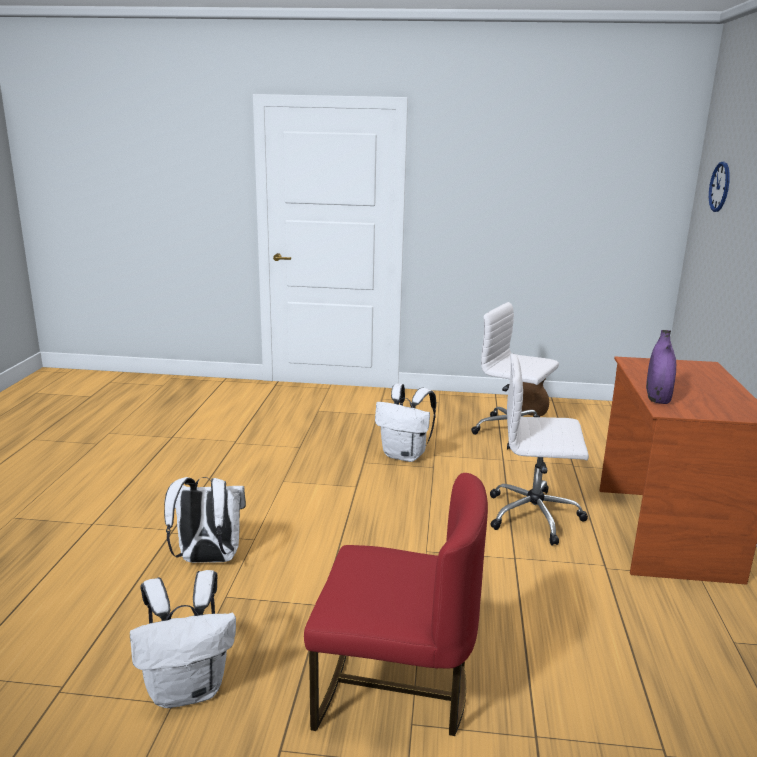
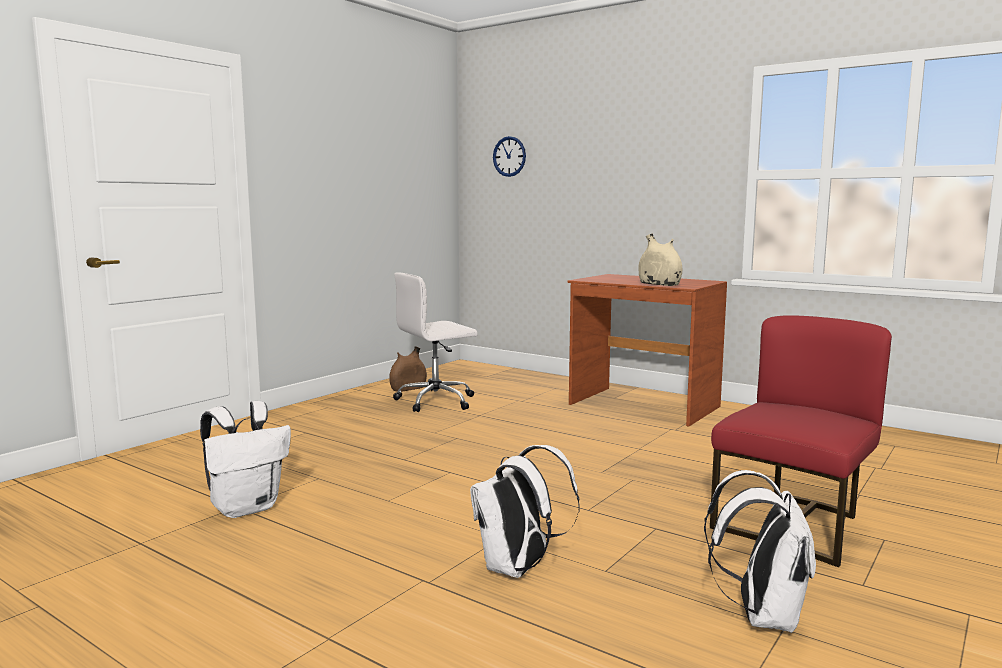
camera: 60 degrees left, 10 degrees down
(405, 455) = (417, 442): white backpack -> white backpack (247, 508)
(535, 516) = (584, 428): white office chair -> none
(657, 396) = (659, 284): purple vase -> beige vase

